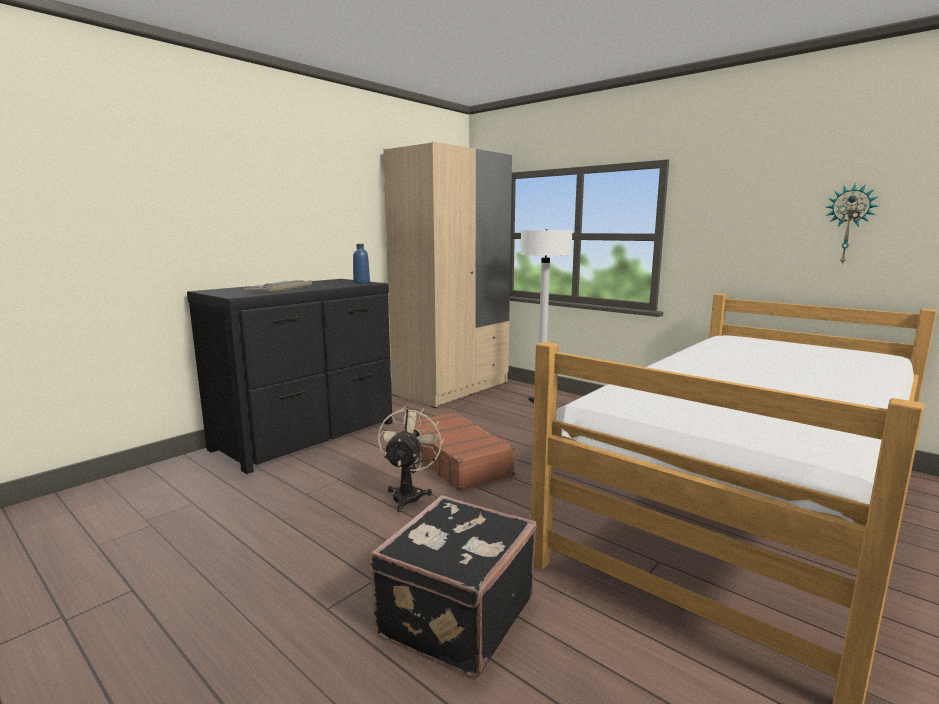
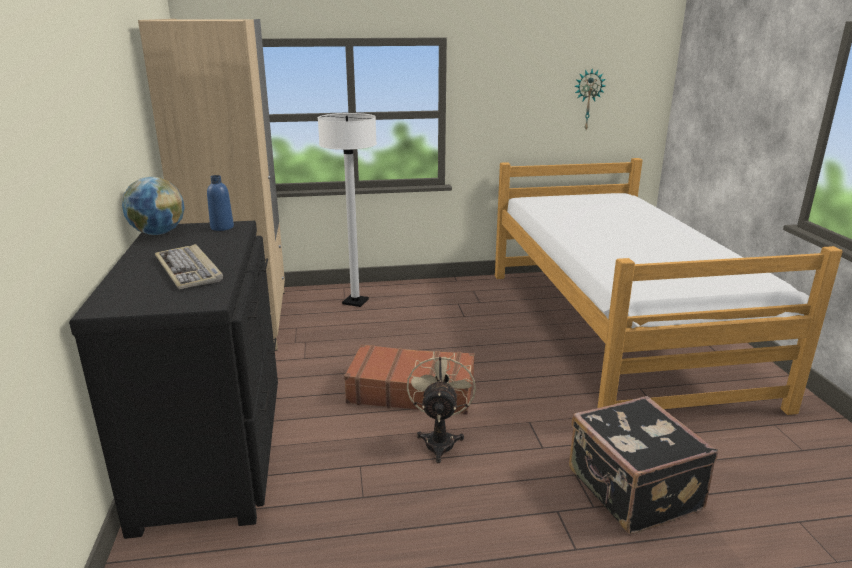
camera: 50 degrees left, 10 degrees up
(330, 280) = (158, 233): none -> globe
(409, 494) = (440, 440): beige fan -> beige fan turned 45 degrees clockwise

